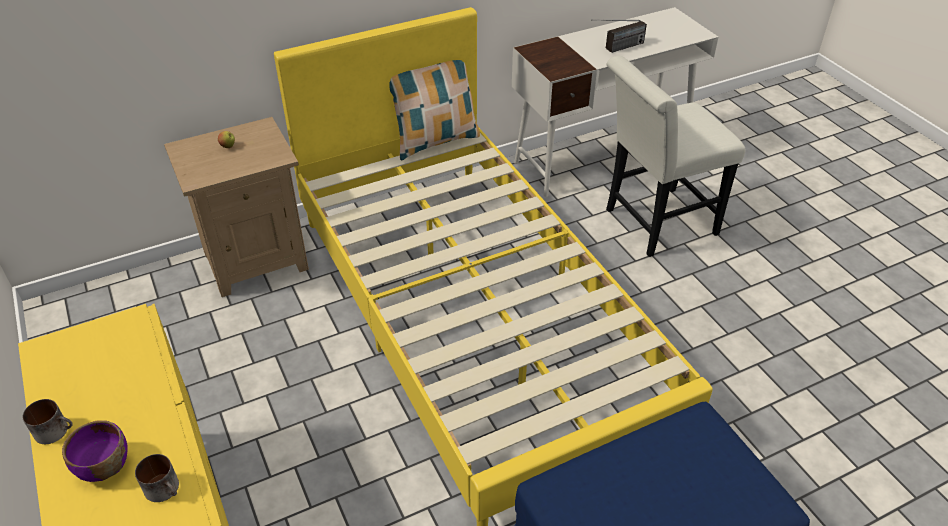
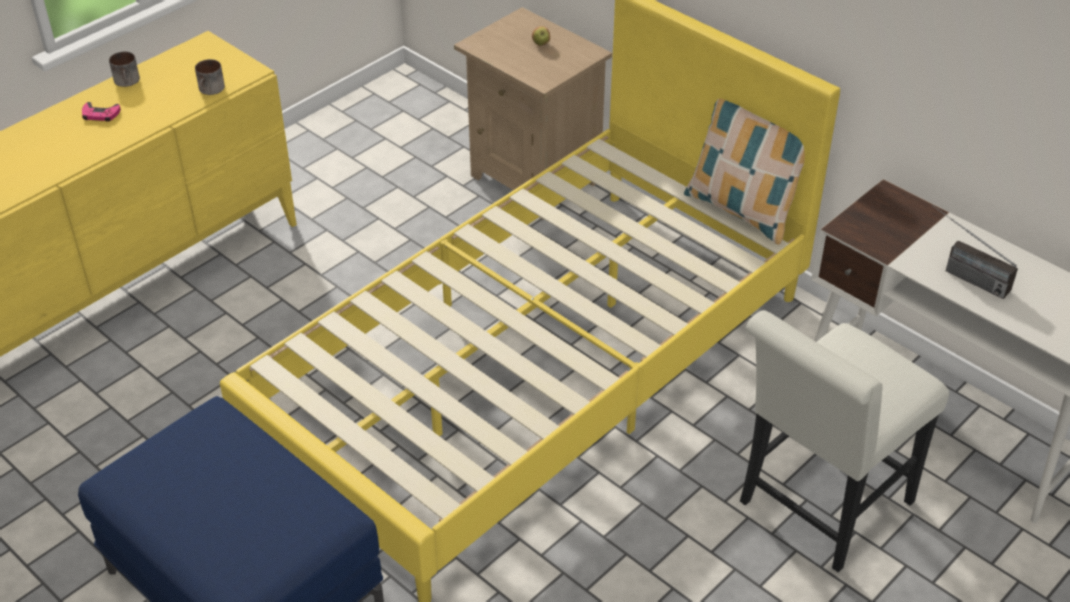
camera: 70 degrees right, 0 degrees up
(103, 466) = (100, 115): purple bowl -> pink game controller
(166, 489) = (86, 150): mug -> mug (211, 90)
(654, 224) = (818, 508): white chair -> white chair turned 90 degrees counterclockwise

